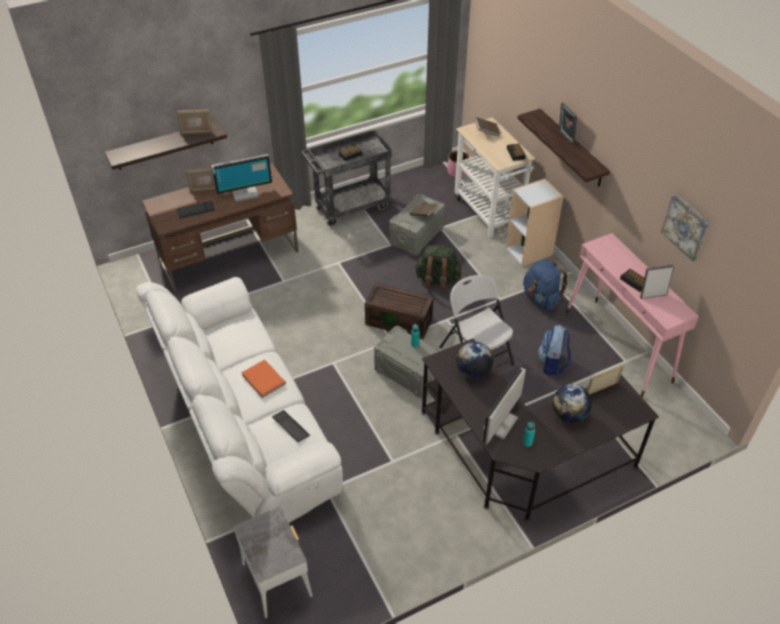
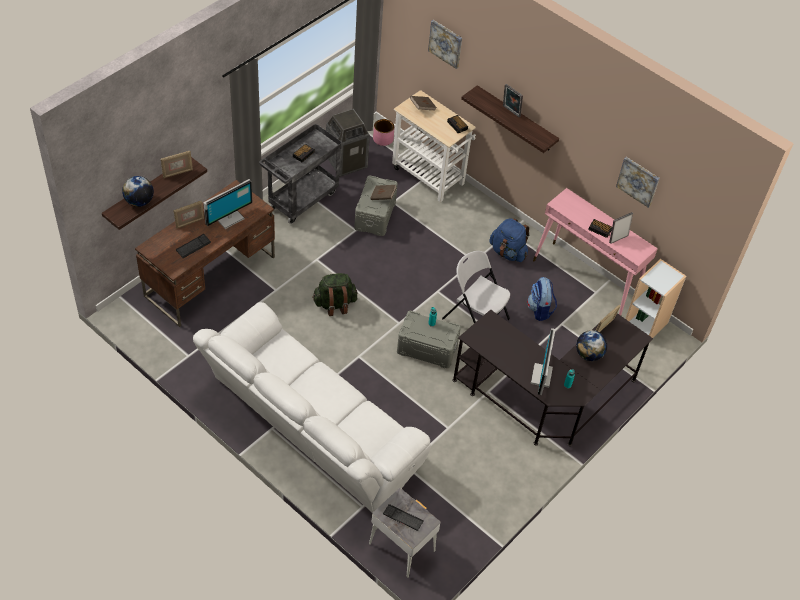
camera: 25 degrees left, 5 degrees up
(263, 380) = (326, 389): orange book -> none
(291, 426) = (370, 422): keyboard -> keyboard (403, 518)
(400, 321) = (398, 303): brown storage box -> none
(411, 184) = (346, 162): none -> trash can
(437, 280) = (413, 256): green backpack -> green backpack (335, 304)
(473, 372) = (503, 338): globe -> globe (139, 201)
(516, 60) = (445, 43): none -> picture
(529, 251) = (480, 208): bookcase -> bookcase (646, 324)

